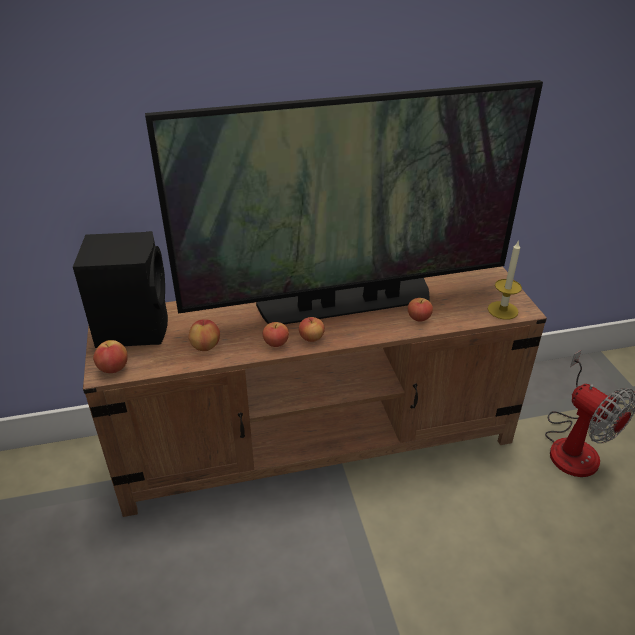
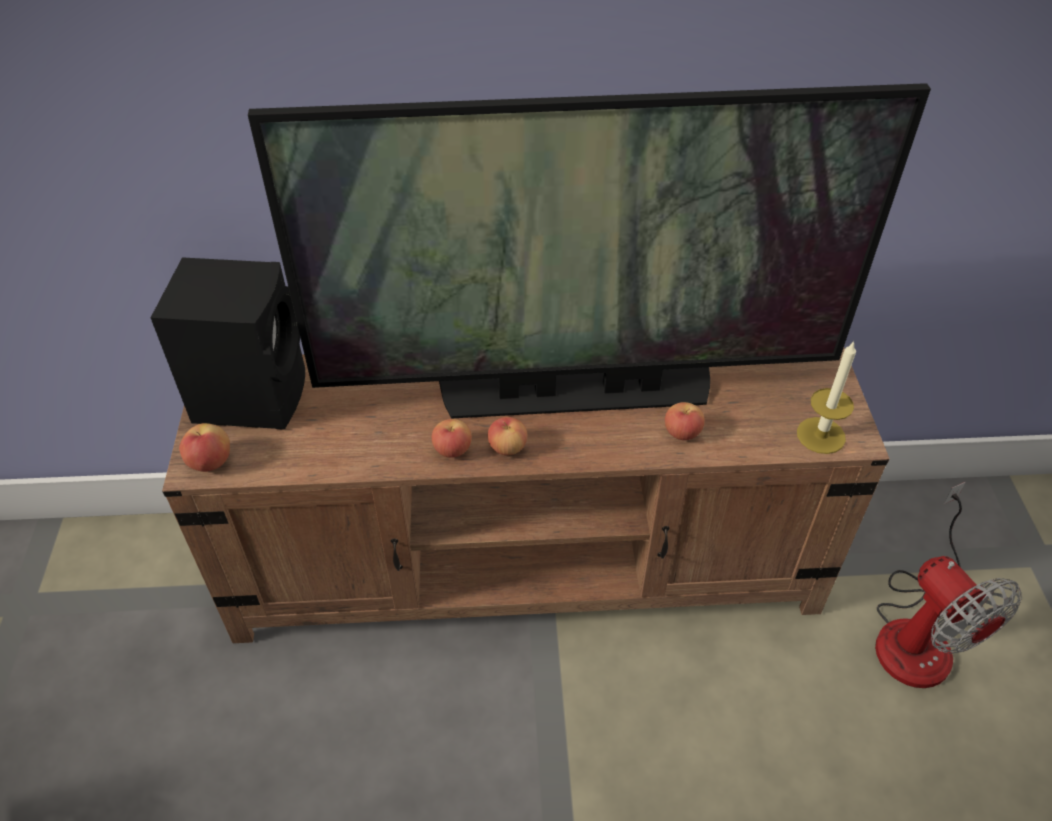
camera: 10 degrees right, 10 degrees up
(205, 346) = (348, 441): apple -> none

